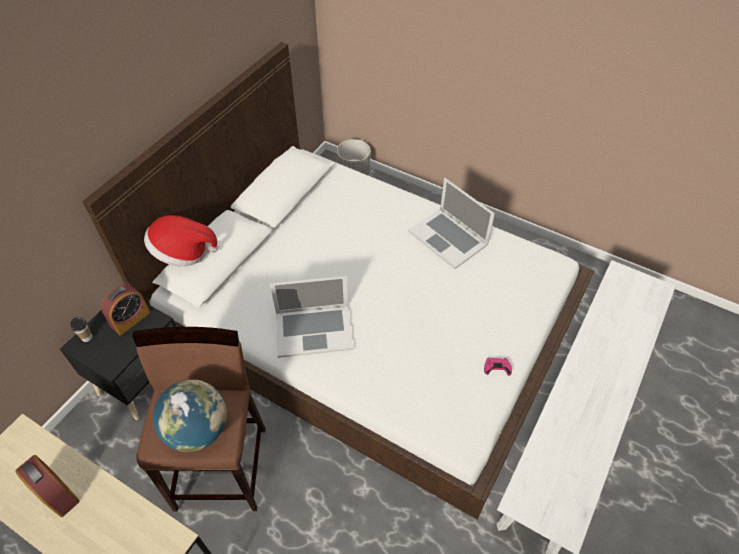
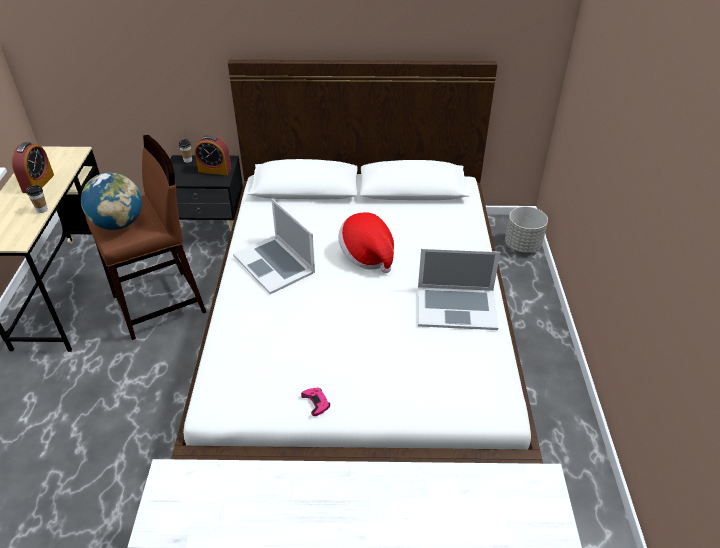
camera: 60 degrees right, 10 degrees down
(123, 500) = (42, 210): none -> cup
(183, 253) = (284, 158): hat -> hat (367, 255)
(448, 237) = (456, 307): laptop -> laptop turned 105 degrees counterclockwise

